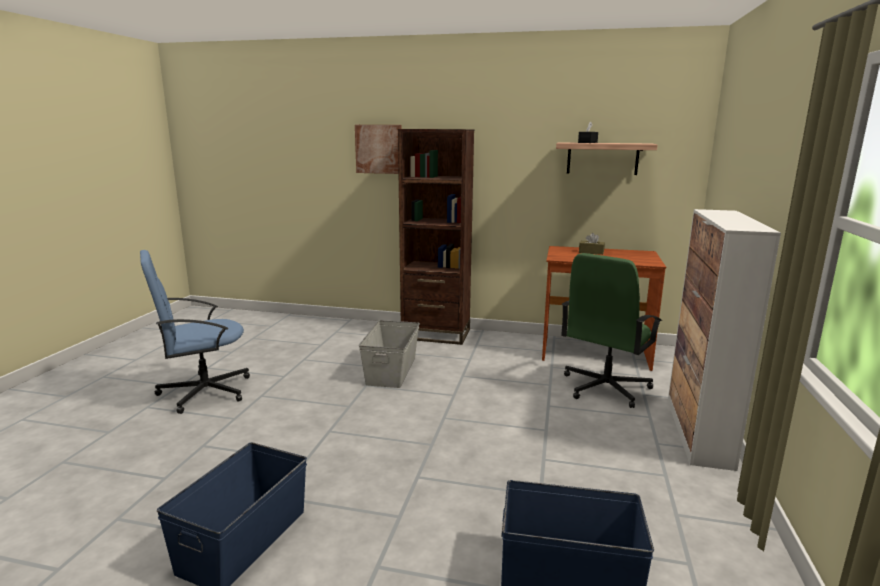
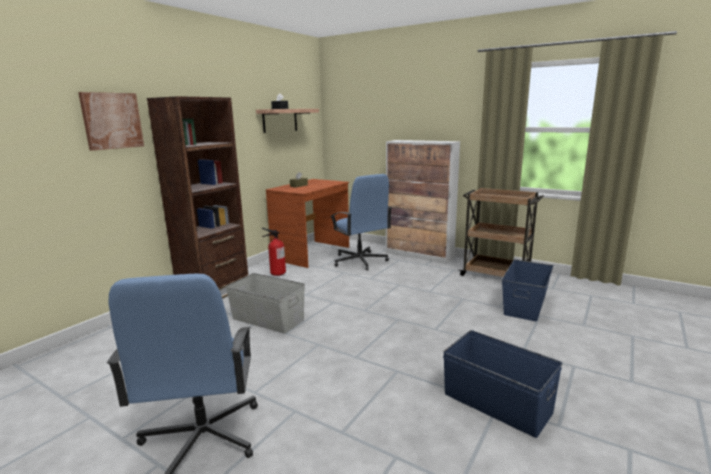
camera: 70 degrees left, 0 degrees up
(507, 349) = (277, 273): none -> fire extinguisher
(604, 388) = (360, 261): green office chair -> blue office chair
(696, 532) = (496, 275): none -> brown cart

